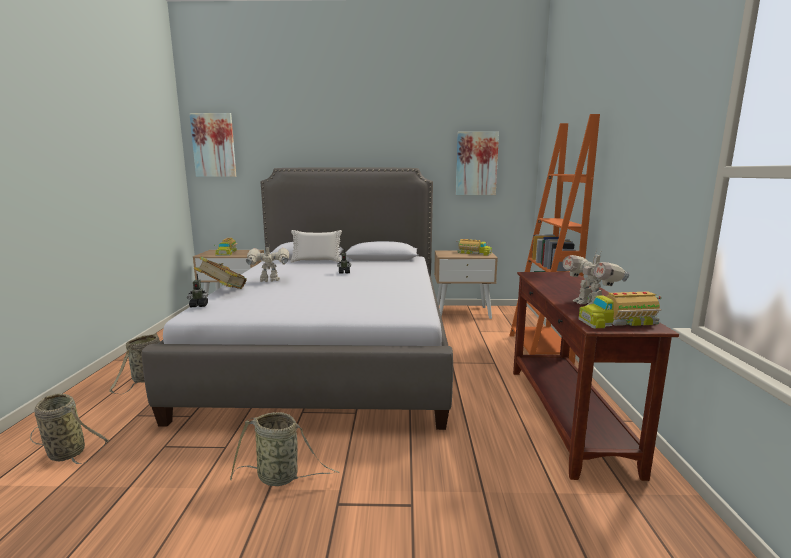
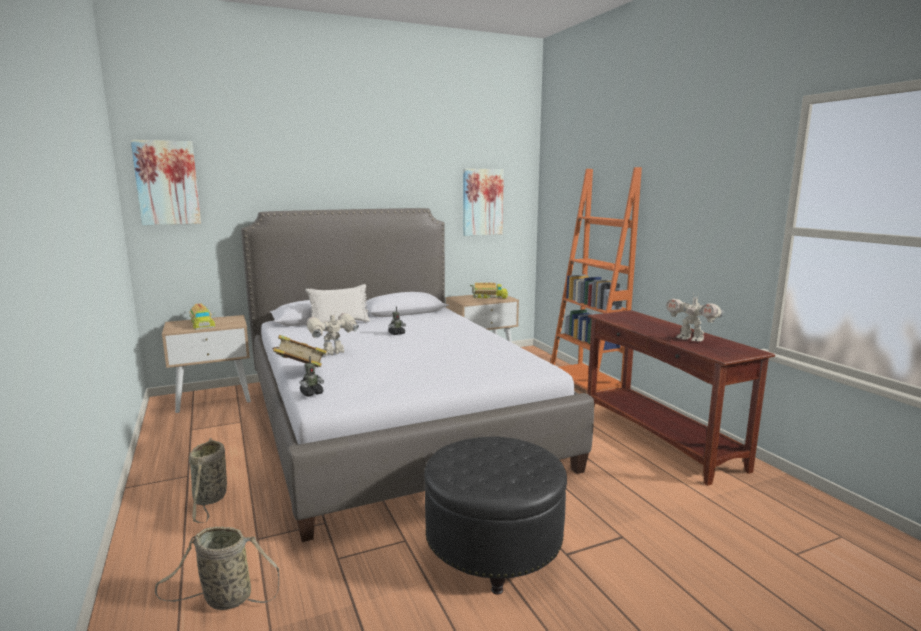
camera: 25 degrees left, 0 degrees up
(281, 477) = (494, 549): basket -> black ottoman
(618, 321) = (729, 350): toy truck -> none

